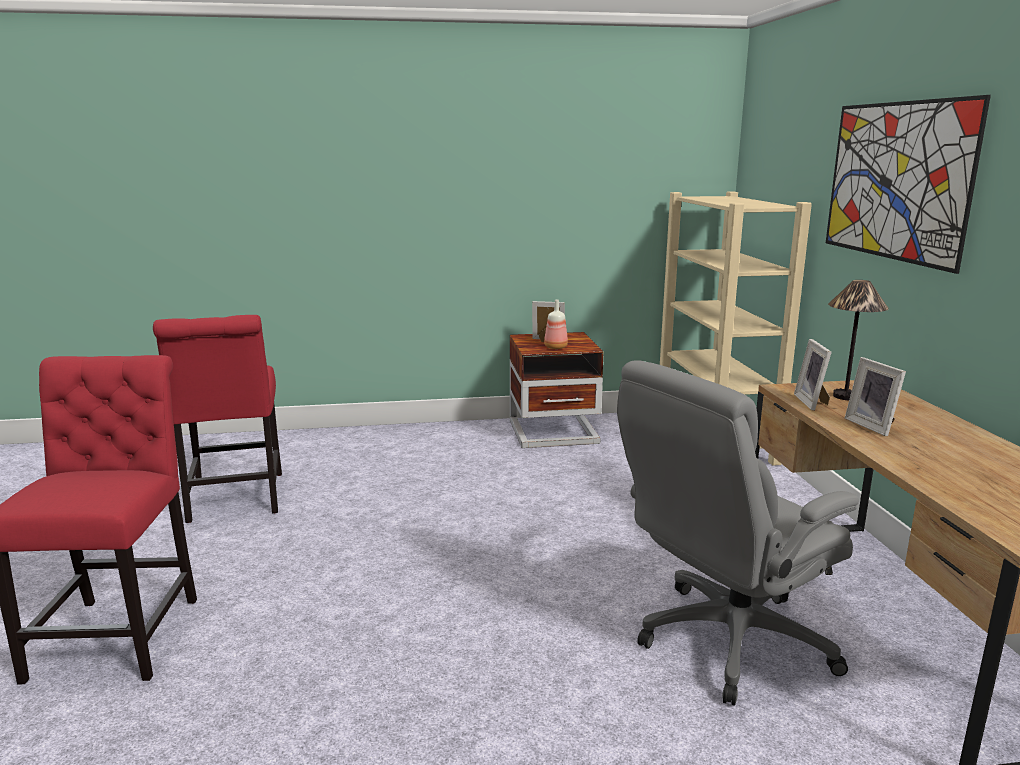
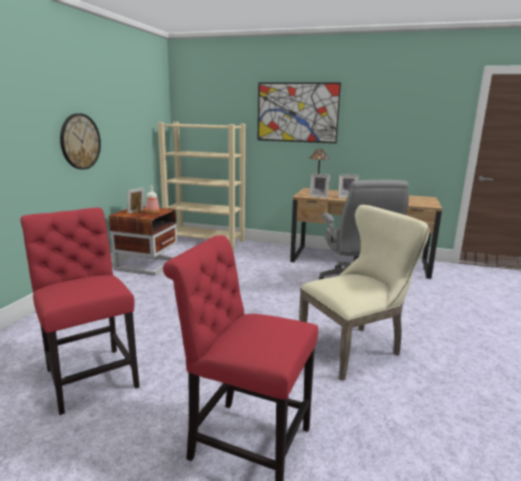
camera: 65 degrees left, 0 degrees up
(235, 500) = (90, 375): red chair -> red chair turned 135 degrees counterclockwise
(411, 689) = (355, 348): none -> beige chair
(470, 218) = (80, 141): none -> wall clock

